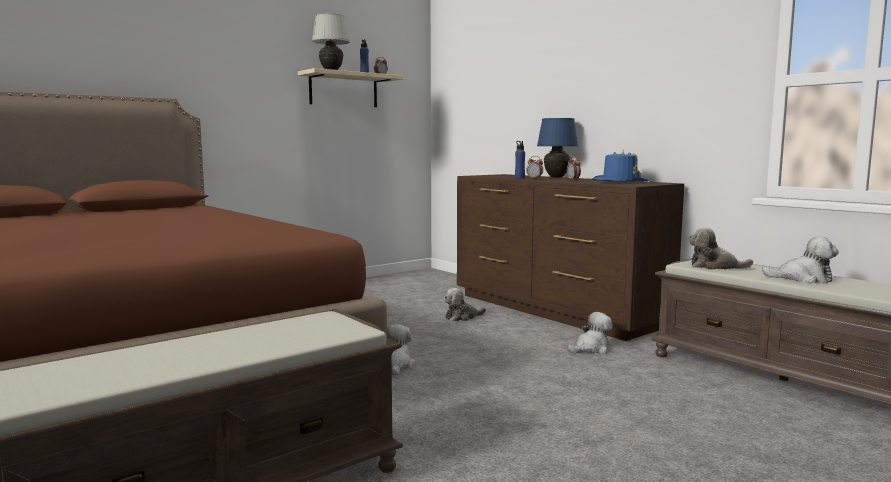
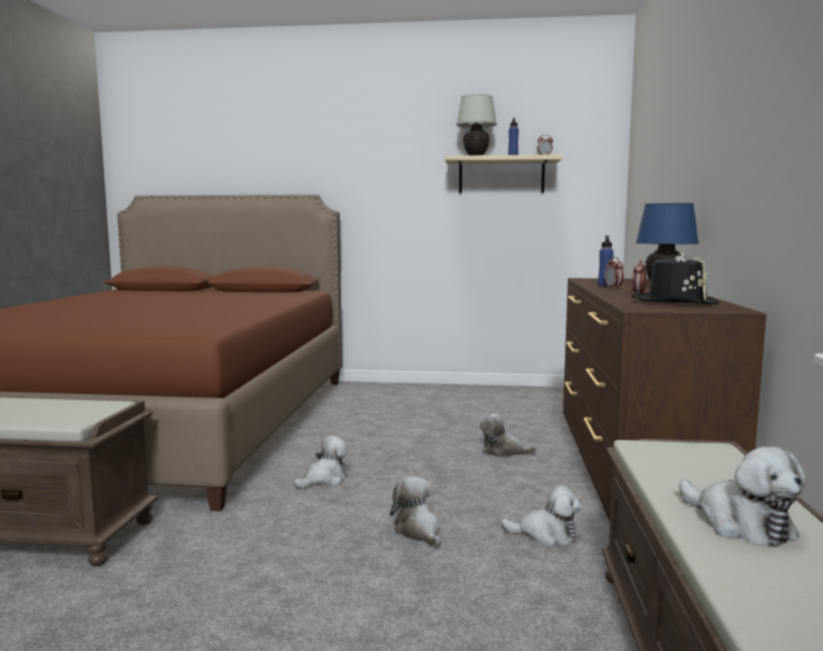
camera: 45 degrees right, 0 degrees up
(619, 182) = (674, 302): blue hat -> black hat
(714, 266) = (673, 461): plush toy -> plush toy (418, 531)

